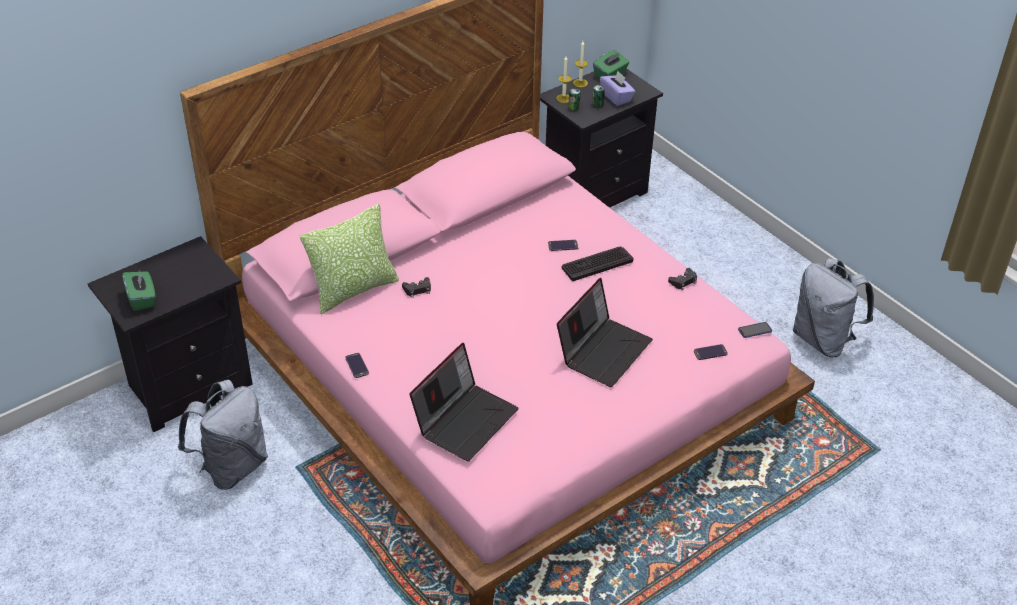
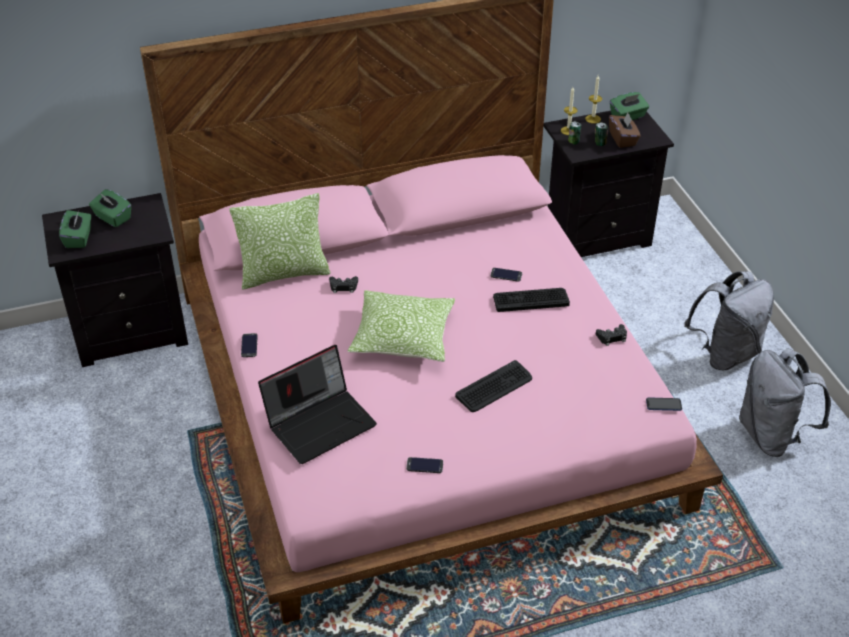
camera: 20 degrees right, 0 degrees up
(165, 271) = (112, 218): none -> green tissue box
(232, 467) = (132, 416): grey backpack -> grey backpack (725, 353)
(499, 324) = (403, 337): none -> pillow
(603, 350) = (494, 387): laptop -> keyboard
(616, 97) = (623, 139): purple tissue box -> brown tissue box
(710, 352) = (604, 416): phone -> phone (424, 465)

